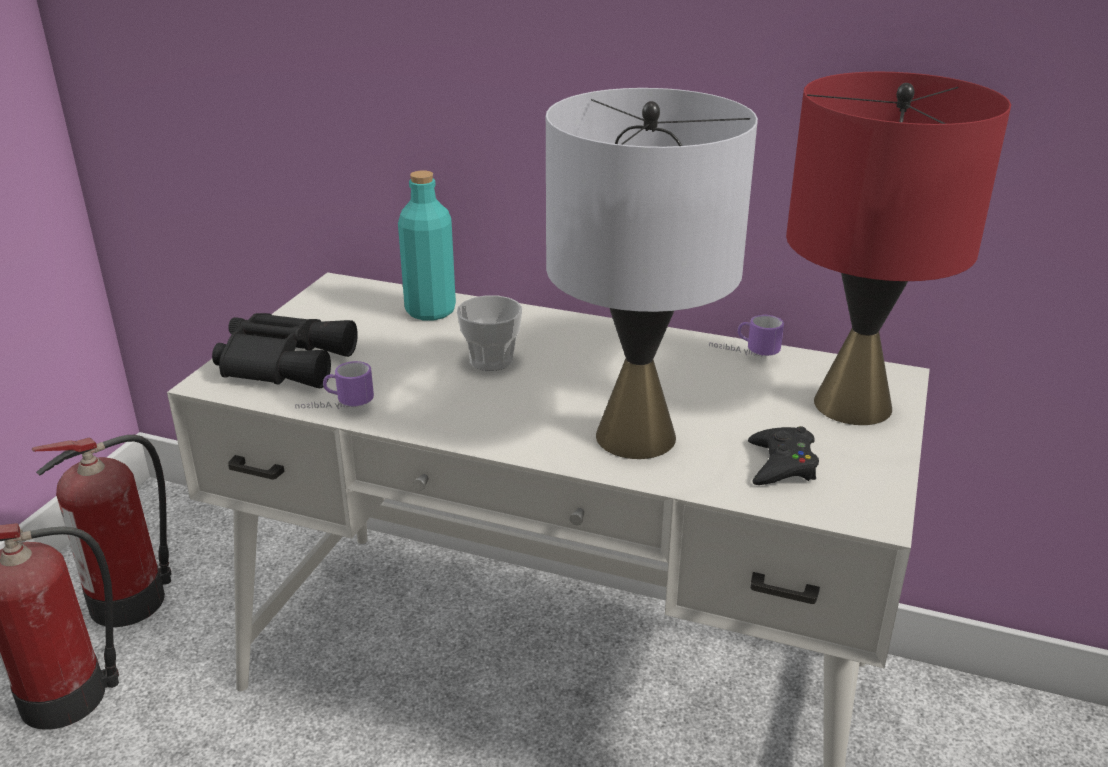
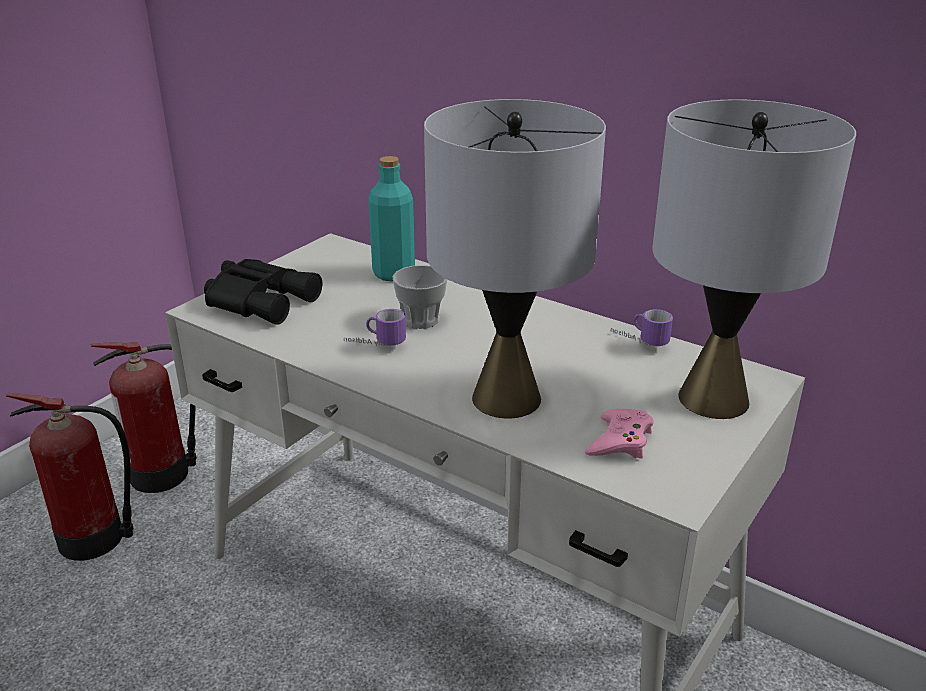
camera: 15 degrees right, 0 degrees up
(335, 408) = (280, 341): mug -> mug (374, 345)
(781, 464) = (620, 441): black game controller -> pink game controller
(853, 405) = (714, 400): red table lamp -> grey table lamp

